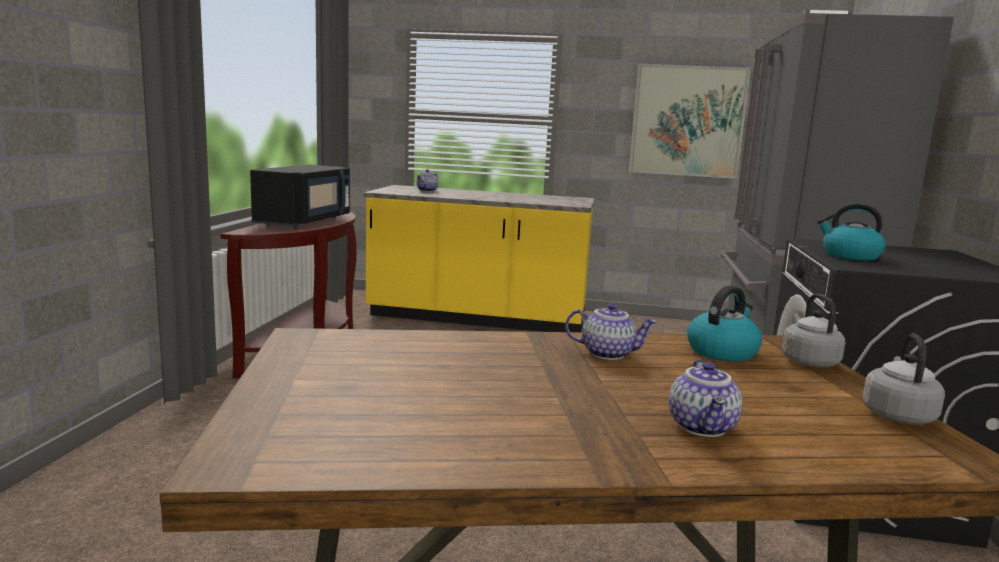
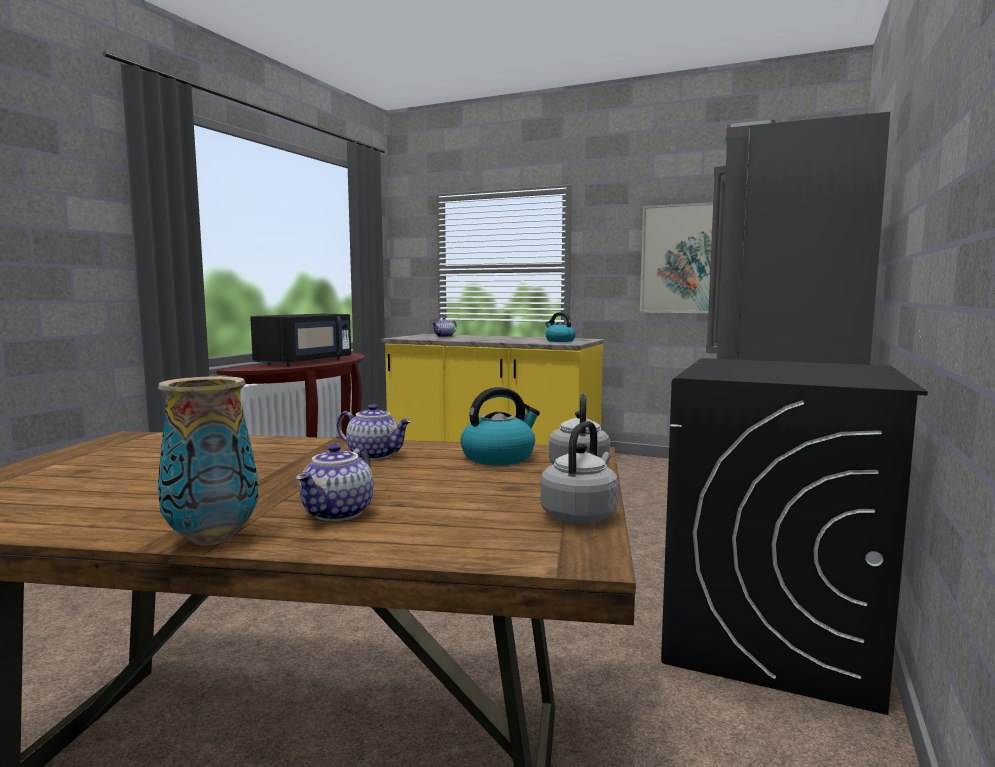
camera: 15 degrees right, 5 degrees down
(647, 465) = (213, 538): none -> vase
(849, 256) = (727, 369): kettle -> kettle (559, 341)

